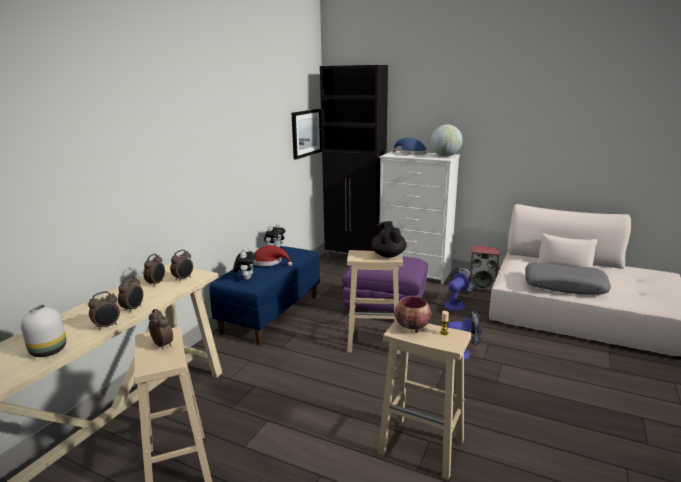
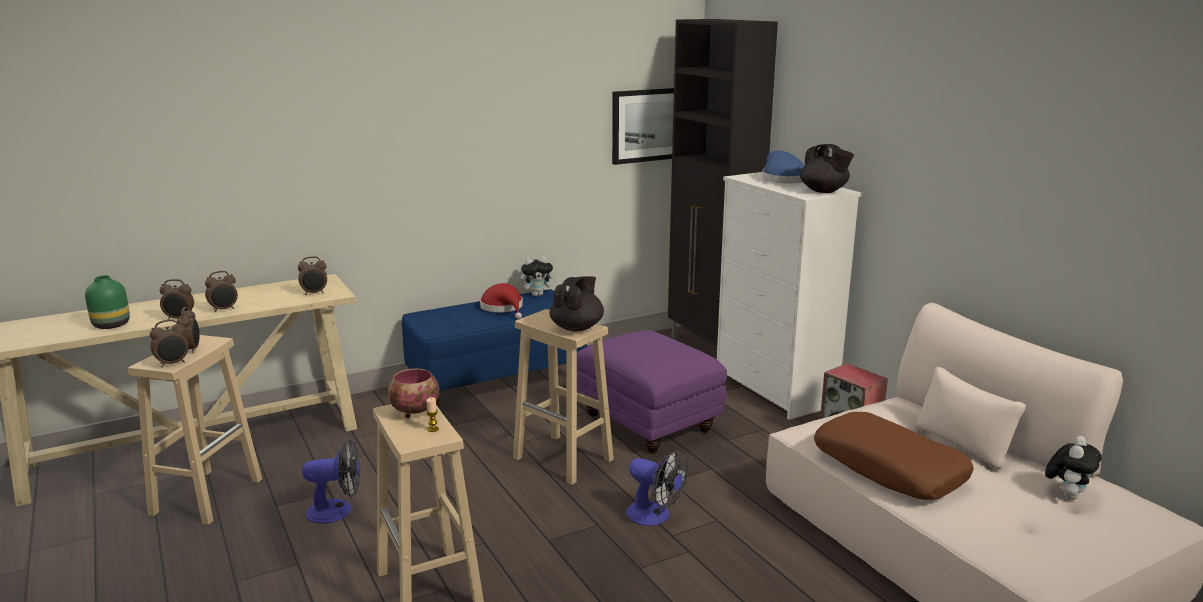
camera: 35 degrees right, 0 degrees up
(48, 350) = (112, 325): white vase -> green vase
(156, 283) = (285, 291): alarm clock -> alarm clock (173, 364)
(246, 278) = (446, 319): plush toy -> plush toy (1067, 495)
(445, 156) = (824, 191): globe -> black teapot
(457, 304) = (762, 454): fan -> fan (337, 510)
(564, 286) = (889, 468): grey pillow -> brown pillow

